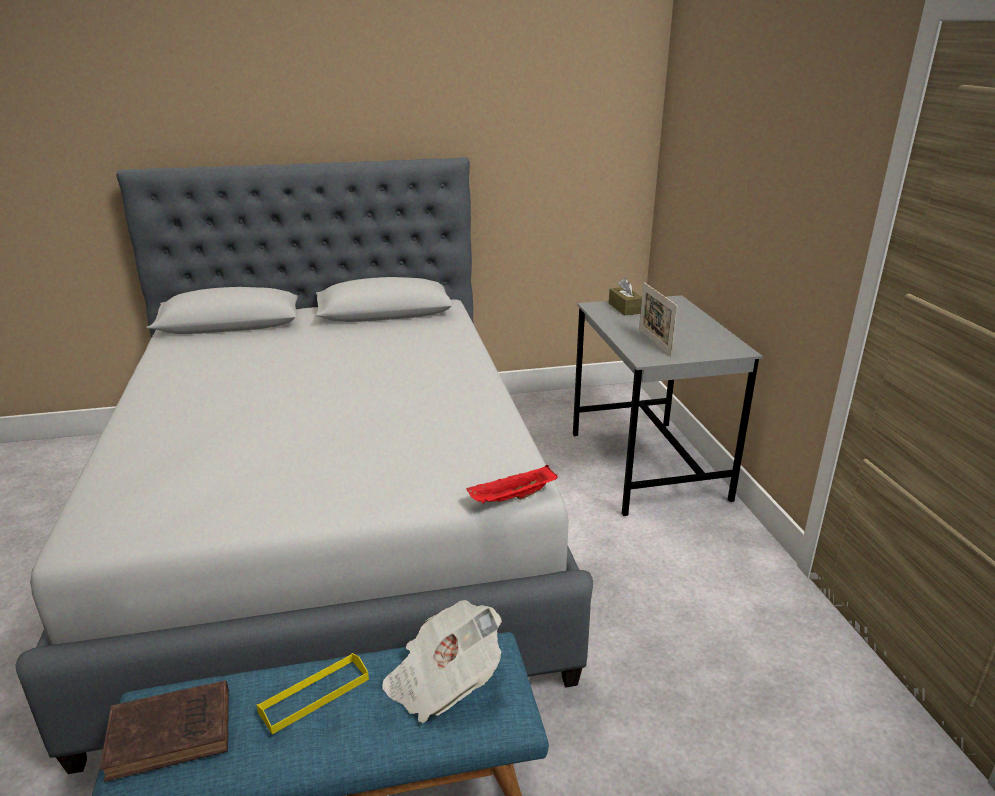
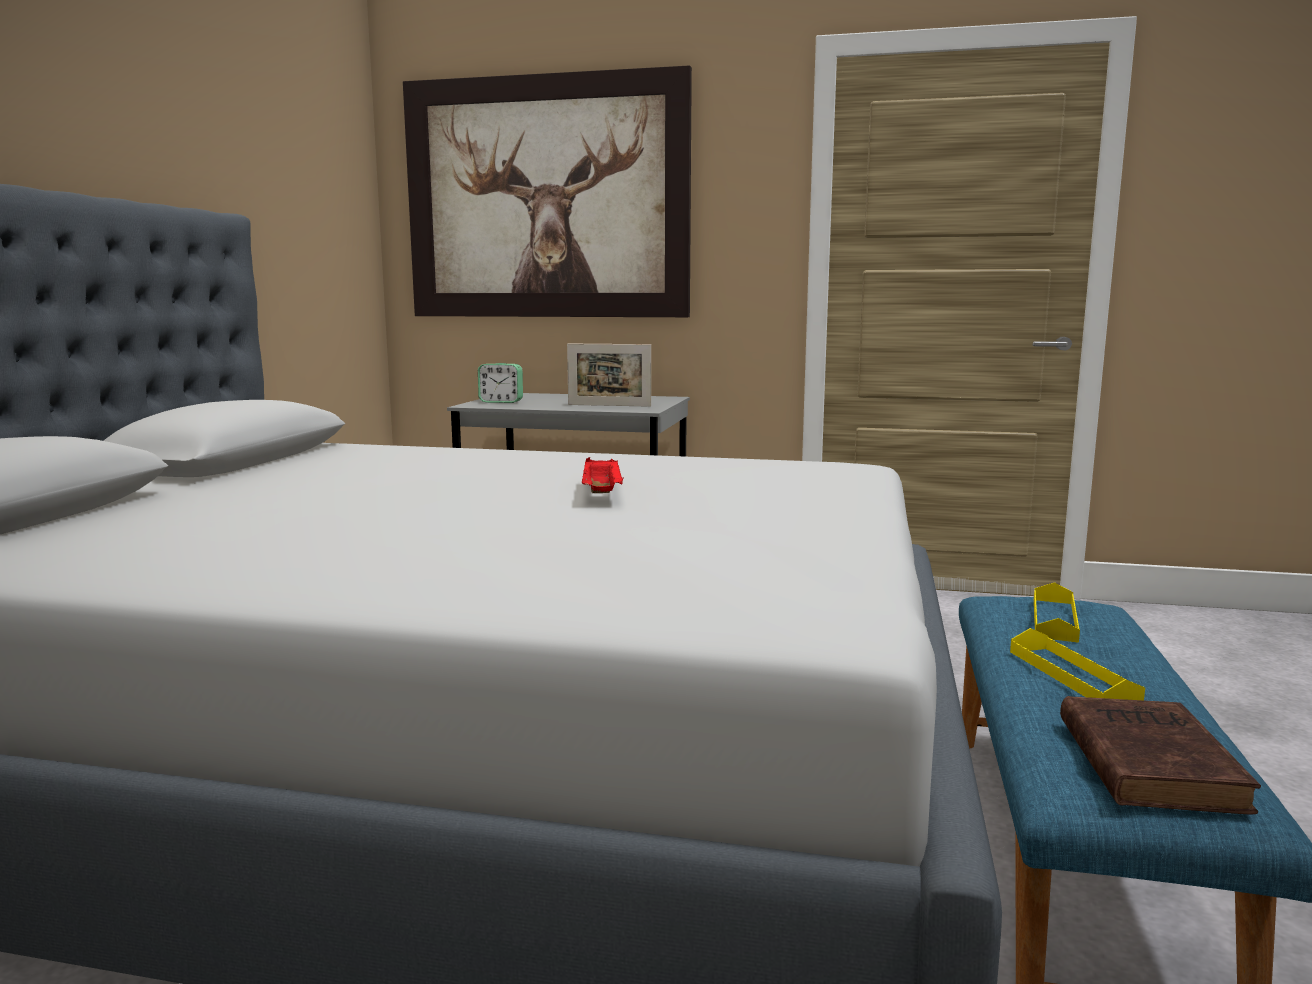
camera: 65 degrees left, 15 degrees down
(443, 681) = (1054, 619): newspaper -> yellow tray
(512, 499) = (879, 469): red tray -> red tray (602, 494)
(625, 308) = (501, 401): brown tissue box -> alarm clock
(726, 140) = (546, 199): none -> picture

